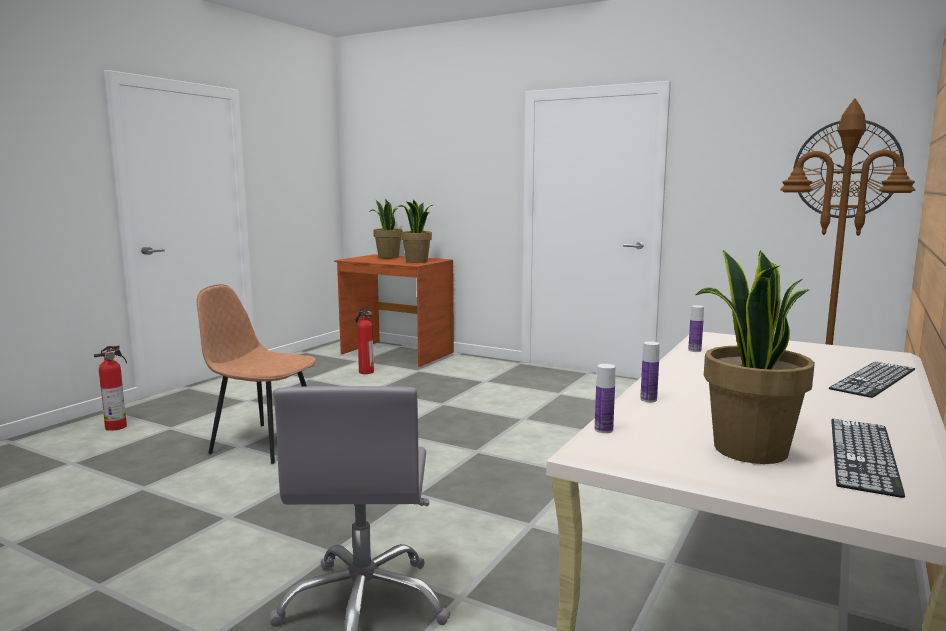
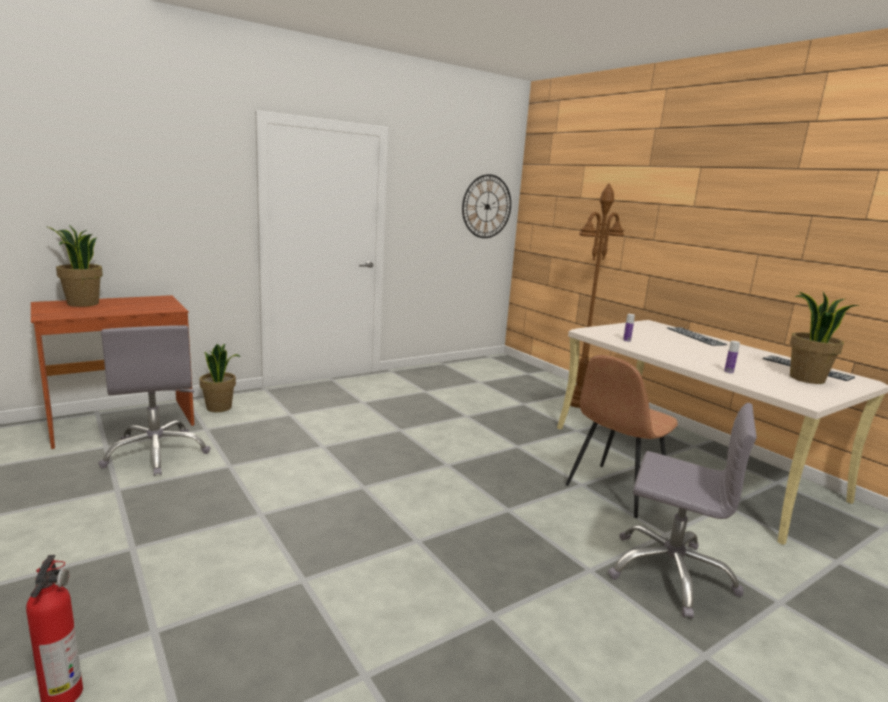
camera: 65 degrees left, 5 degrees up
(264, 442) = (311, 561): brown chair -> brown chair (615, 490)
(365, 371) = (157, 453): fire extinguisher -> grey office chair
(417, 261) = (155, 304): potted plant -> potted plant (219, 408)
(603, 430) = (783, 390): bottle -> none

